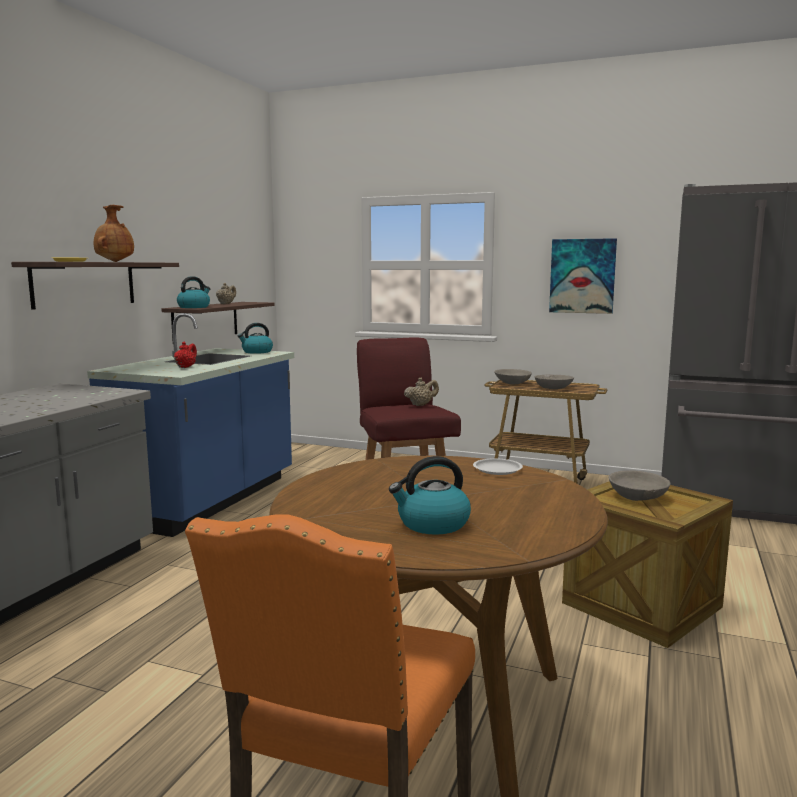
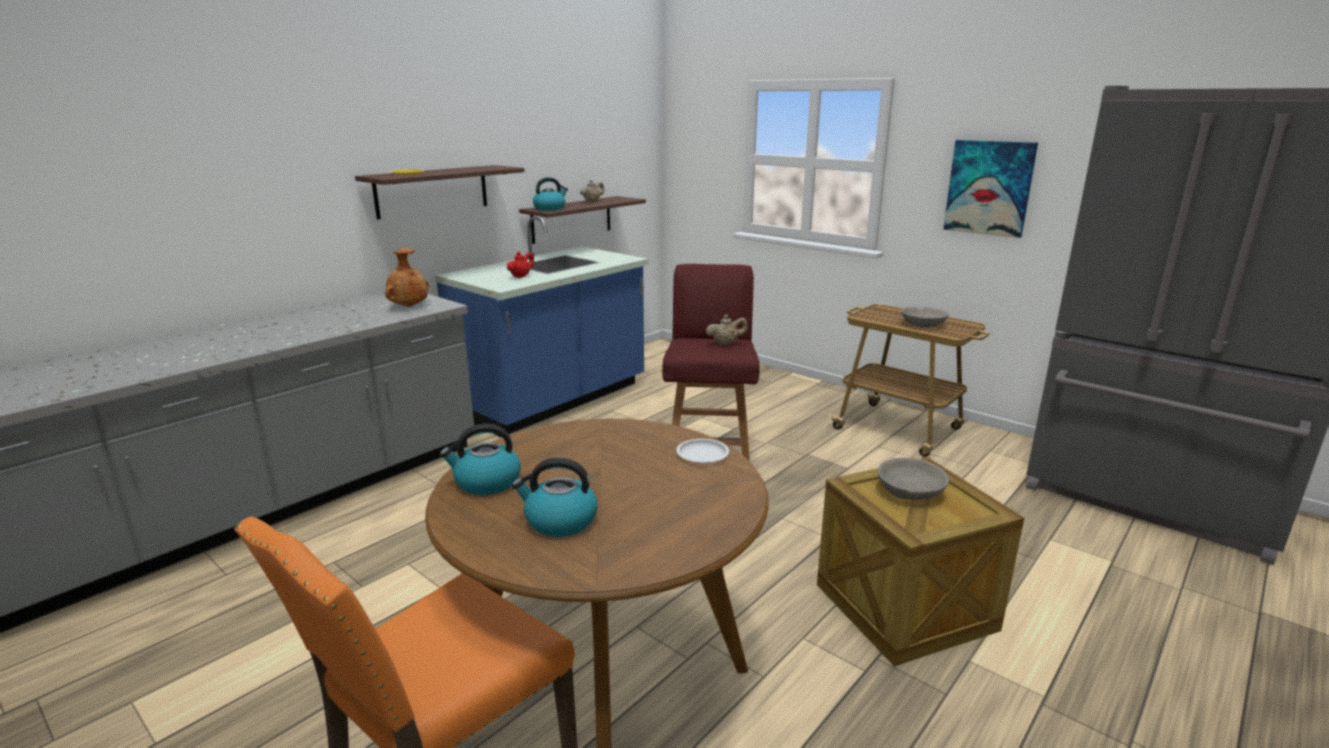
camera: 20 degrees right, 10 degrees up
(114, 261) = (453, 171): brown vase -> brown vase (408, 306)
(256, 352) = (611, 256): kettle -> kettle (486, 482)
(512, 383) = (880, 312): grey bowl -> none

